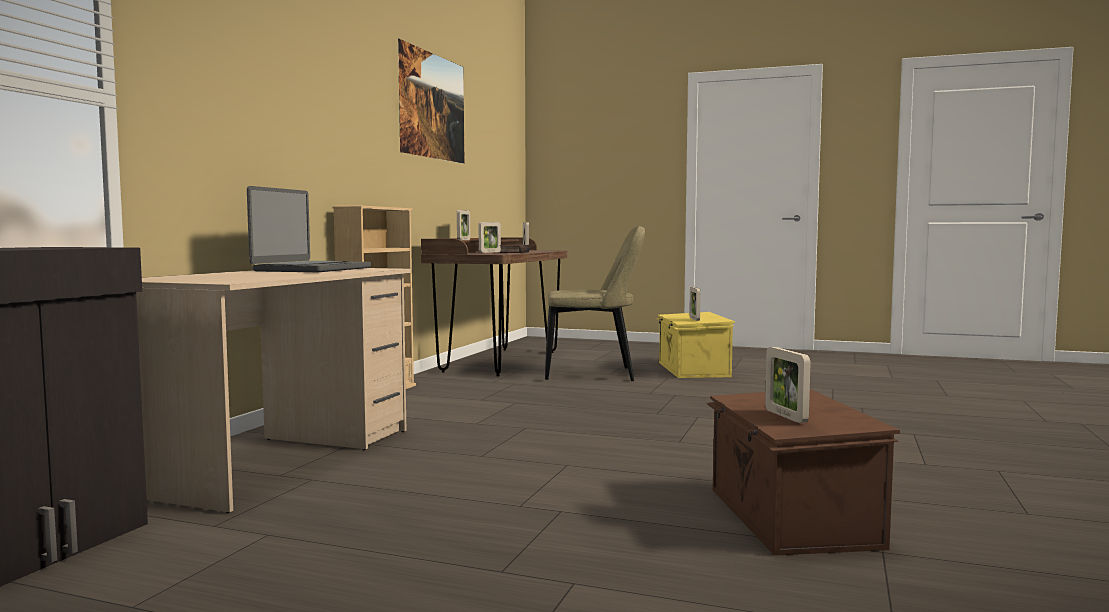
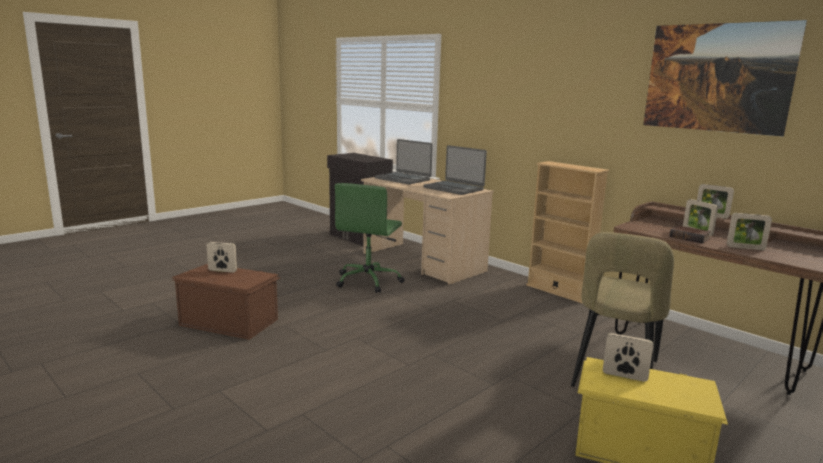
camera: 115 degrees right, 10 degrees up
(215, 277) = (403, 179): none -> laptop
(438, 474) = (369, 281): none -> green office chair

